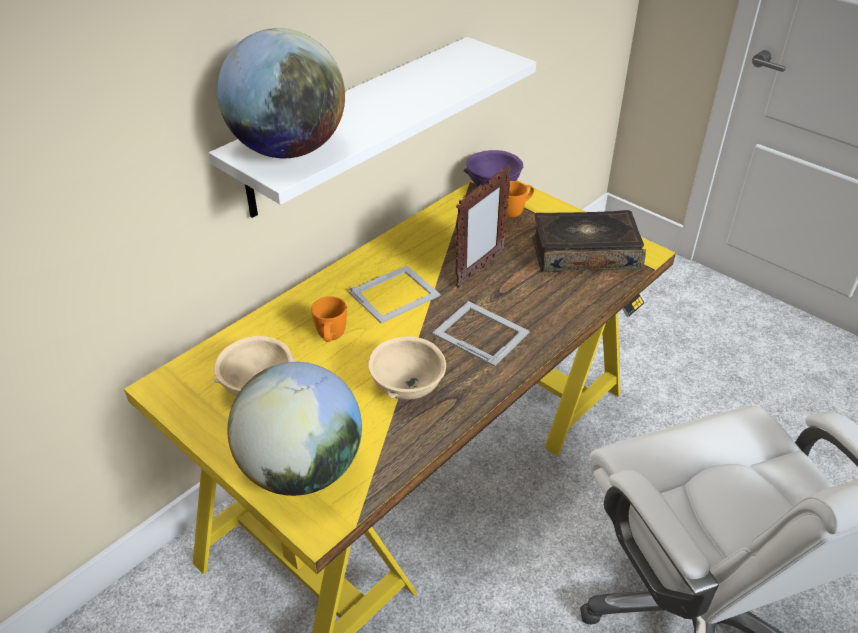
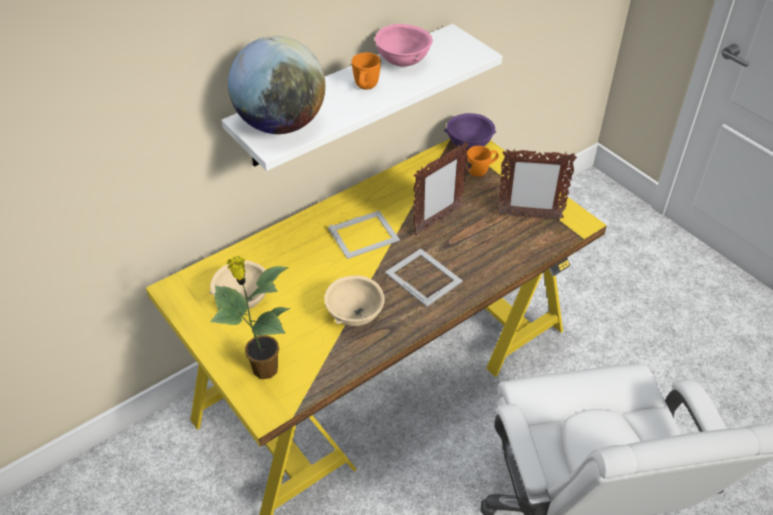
camera: 10 degrees right, 5 degrees up
(302, 469) = (263, 369): globe -> potted plant
(331, 338) = (305, 267): orange mug -> orange mug (365, 88)
(422, 76) = (403, 62): none -> pink bowl
(584, 253) = (528, 216): book -> picture frame

